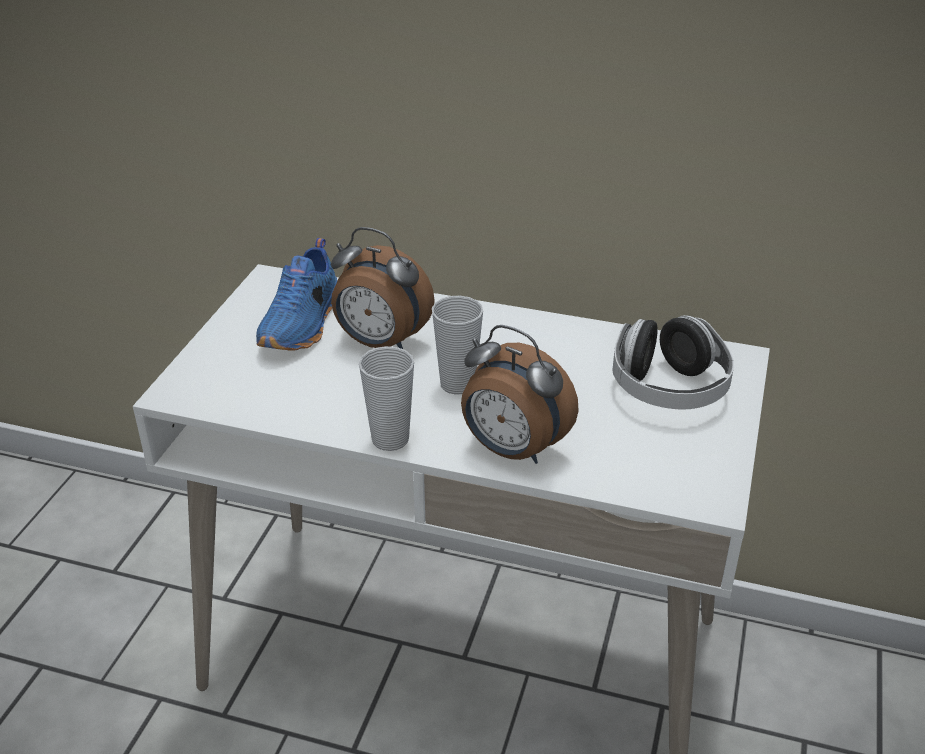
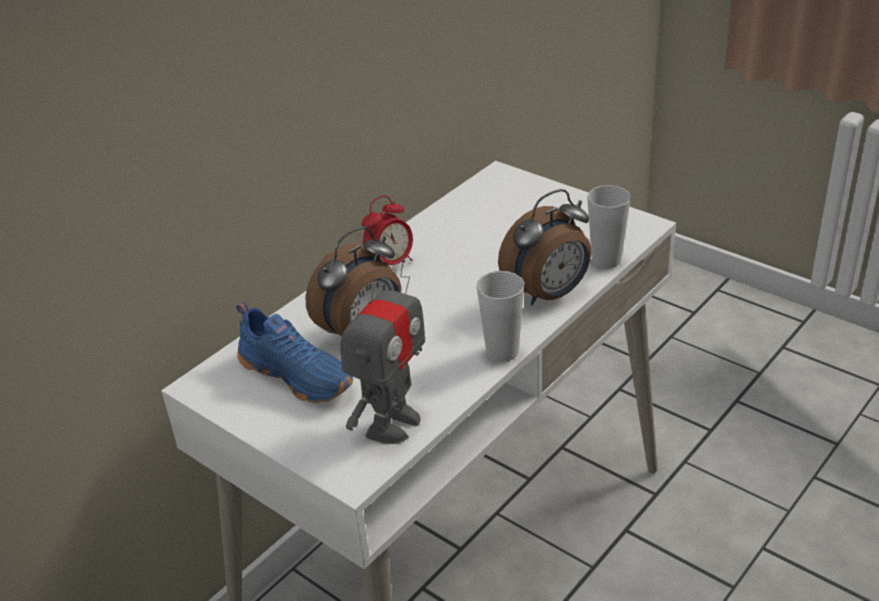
camera: 65 degrees left, 0 degrees up
(251, 396) = (392, 424): none -> toy robot
(457, 384) = (450, 303): cup -> cup (606, 260)
(505, 329) = (391, 264): none -> alarm clock
(668, 389) = (517, 211): headphones -> none

